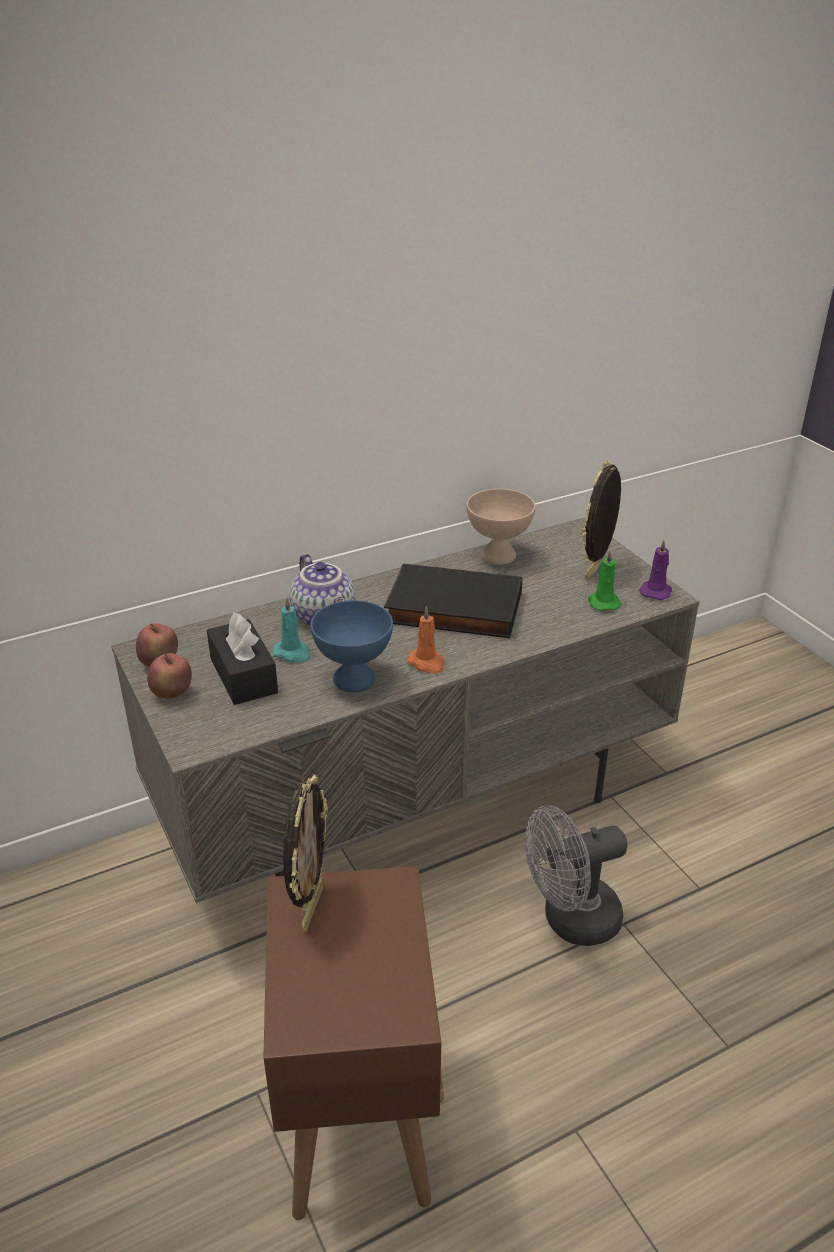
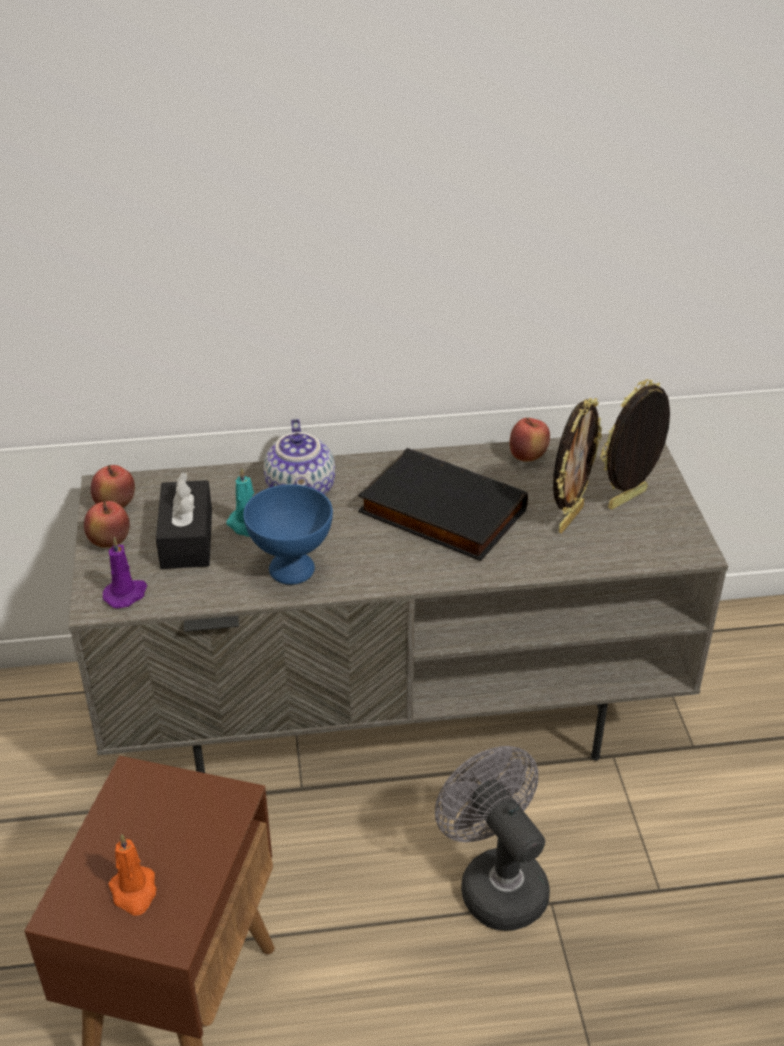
camera: 20 degrees right, 5 degrees up
(311, 907) = (141, 798): picture frame -> picture frame (569, 518)
(427, 663) = (376, 569): orange candle -> orange candle (134, 892)
(497, 555) = (528, 457): beige bowl -> apple
(570, 921) = (495, 882): grey fan -> grey fan turned 60 degrees clockwise
(603, 602) = (612, 541): green candle -> none
(656, 591) = (683, 541): purple candle -> purple candle (126, 594)

